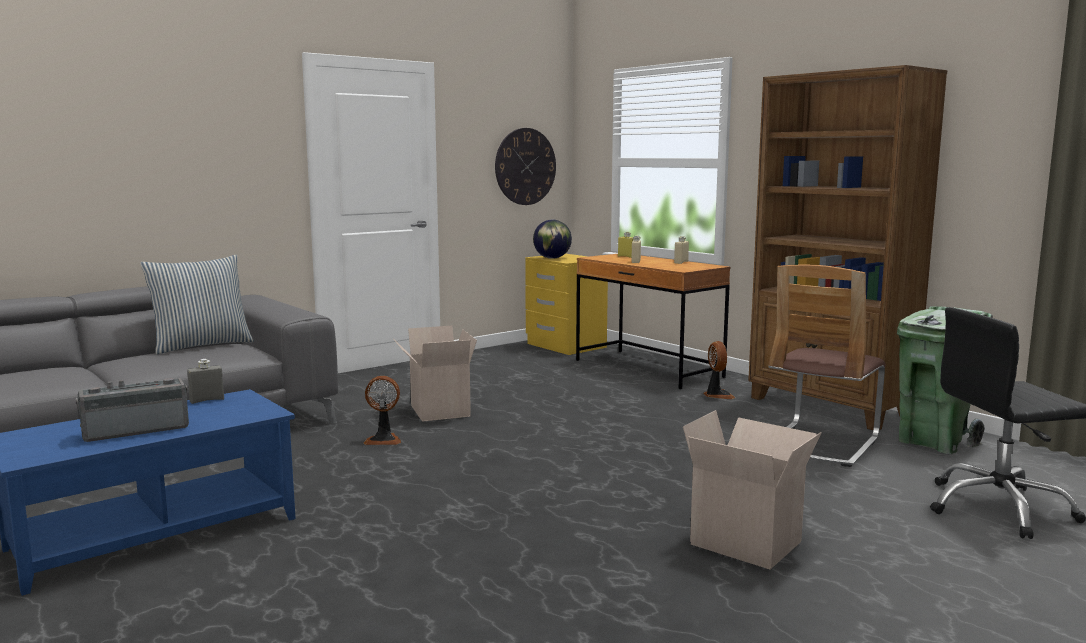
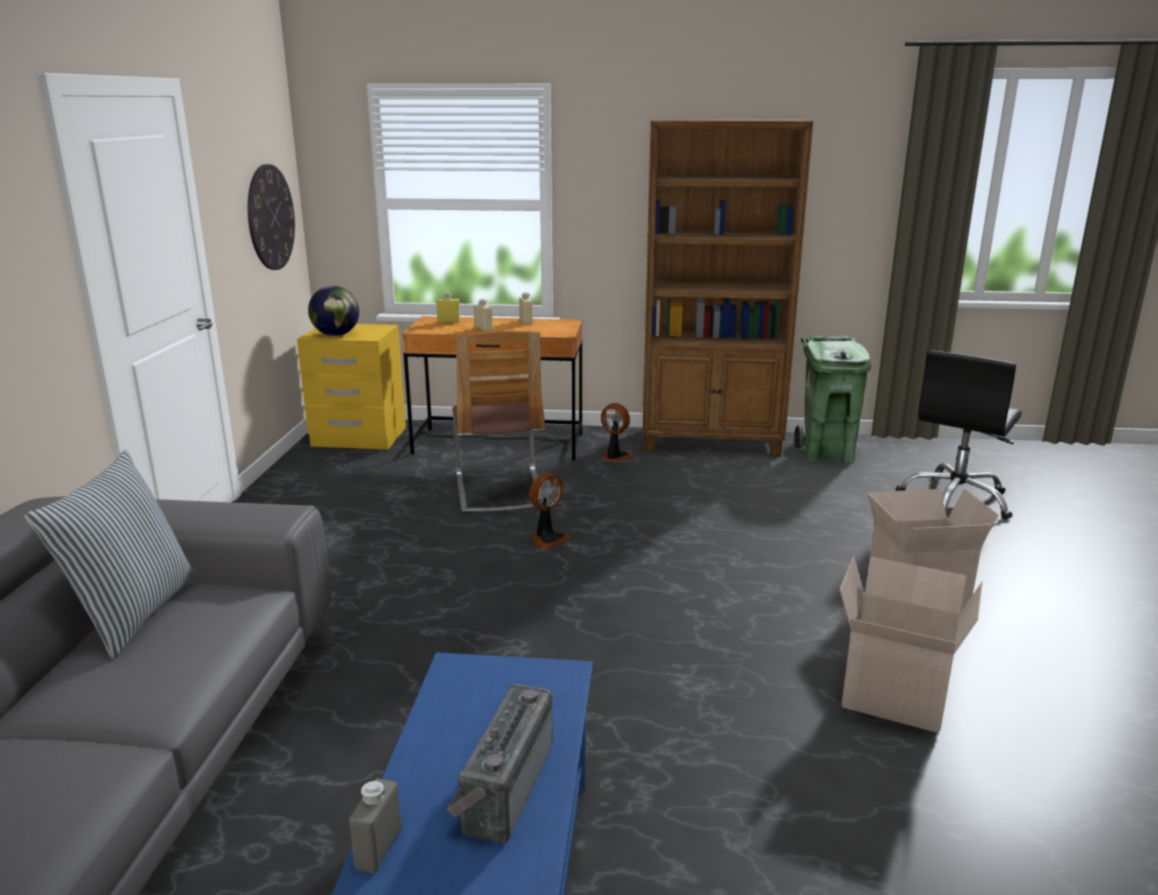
camera: 45 degrees left, 10 degrees up
(207, 400) = (441, 695): grey bottle -> grey bottle (378, 849)
(384, 439) = (442, 638): fan -> fan (548, 539)
(437, 411) = (412, 574): cardboard box -> cardboard box (892, 699)
(821, 444) = (776, 483): chair -> chair (500, 491)

